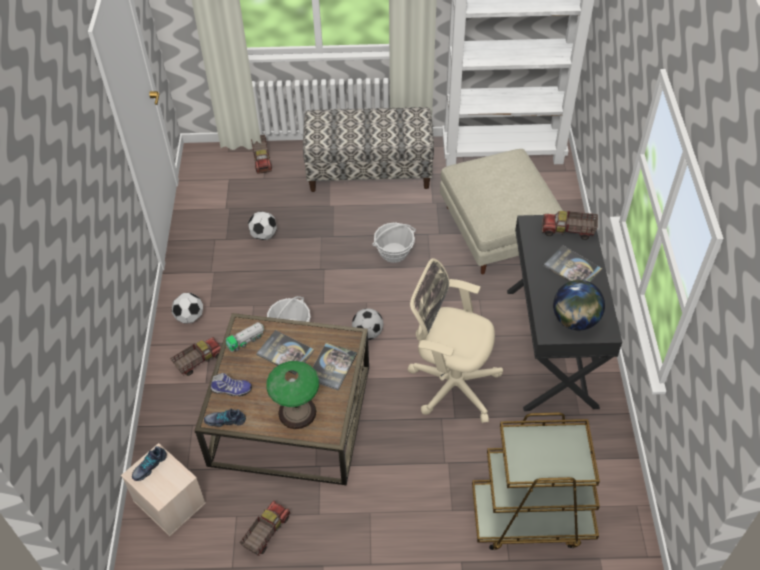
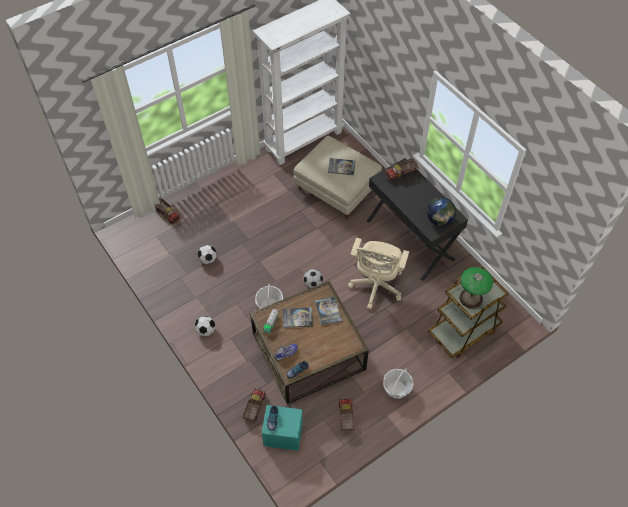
camera: 35 degrees left, 5 degrees up
(170, 502) = (283, 434): beige storage box -> turquoise storage box
(198, 361) = (233, 352): toy truck -> toy truck (254, 408)
(297, 412) = (330, 344): table lamp -> table lamp (471, 298)
(369, 172) = (238, 189): bench -> none
(394, 252) = (290, 231): basket -> basket (396, 389)
(450, 383) = (376, 287): beige office chair -> beige office chair turned 60 degrees counterclockwise
(572, 268) = (417, 193): book -> book (341, 167)

